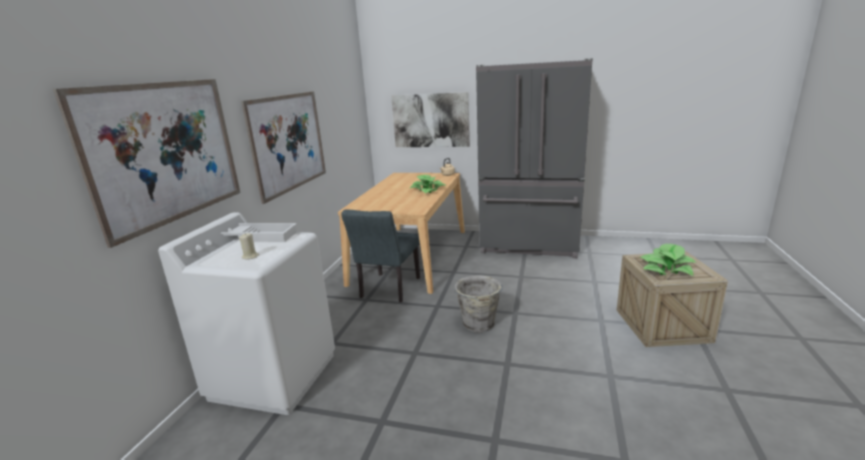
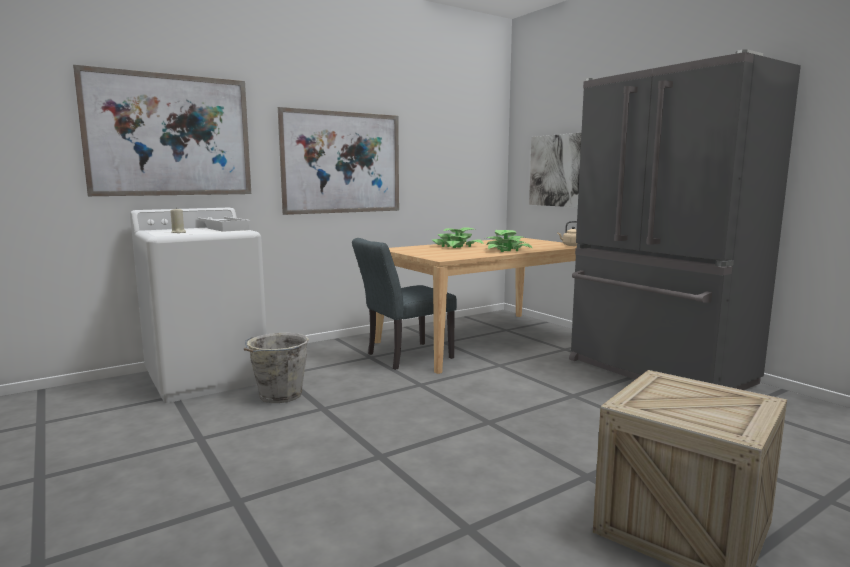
camera: 40 degrees right, 10 degrees down
(479, 324) = (426, 414): grey bucket -> grey bucket (279, 396)
(666, 268) = (677, 400): potted plant -> potted plant (456, 246)

